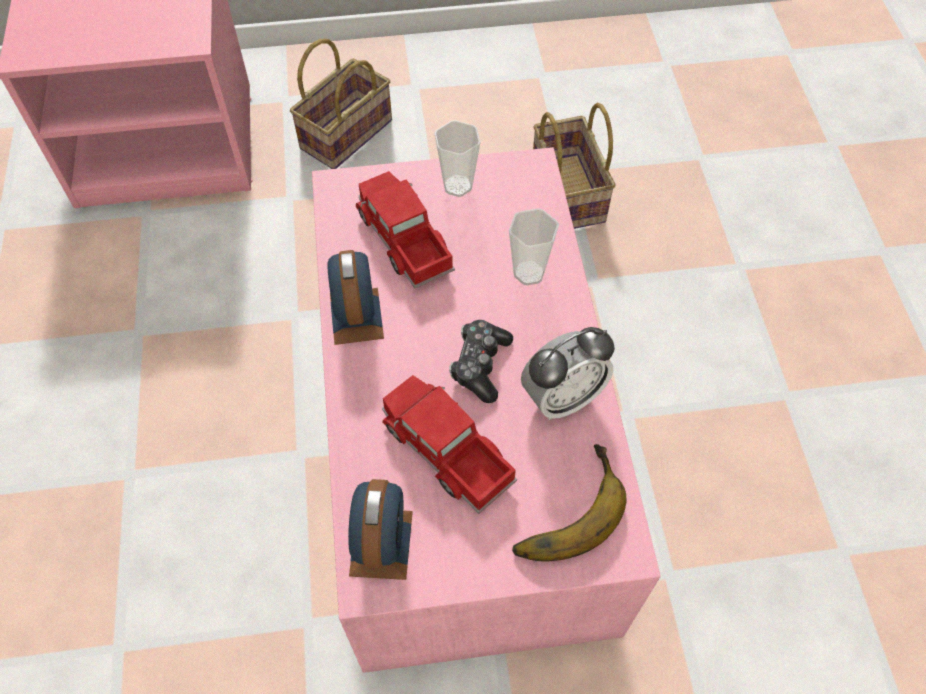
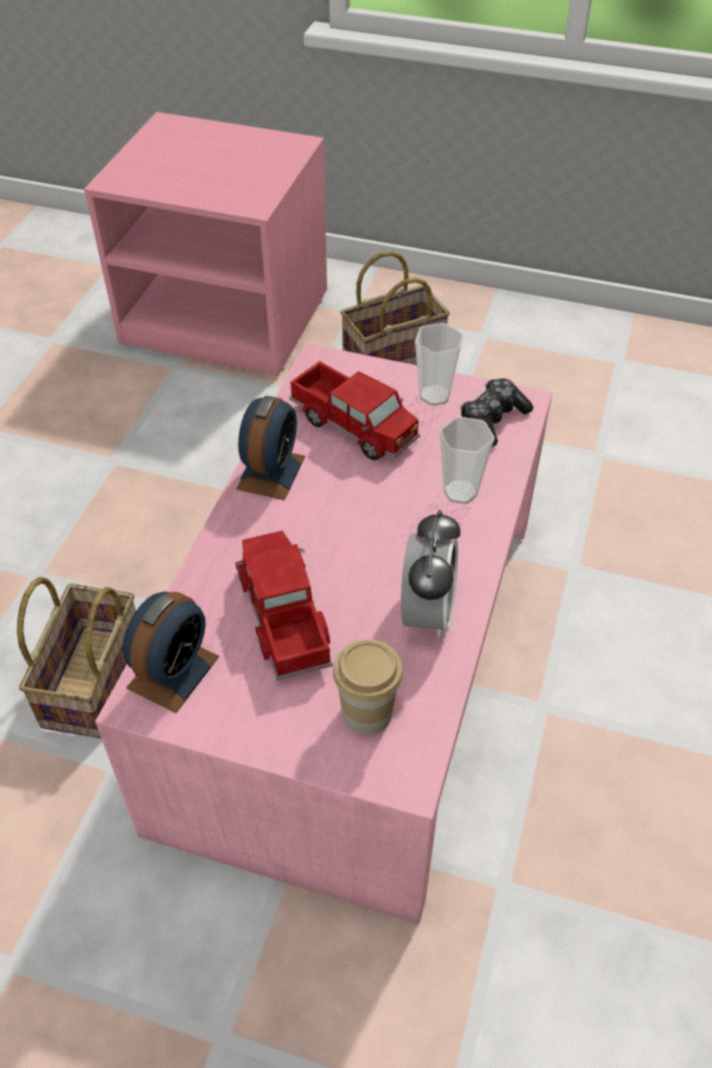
camera: 25 degrees right, 10 degrees down
(404, 240) = (354, 425): toy truck -> toy truck turned 135 degrees clockwise
(480, 365) = (362, 555): game controller -> game controller (492, 420)
(562, 397) = (427, 613): alarm clock -> alarm clock turned 75 degrees counterclockwise
(563, 508) = (367, 713): banana -> cup
(565, 191) = (587, 473): basket -> basket (92, 678)

